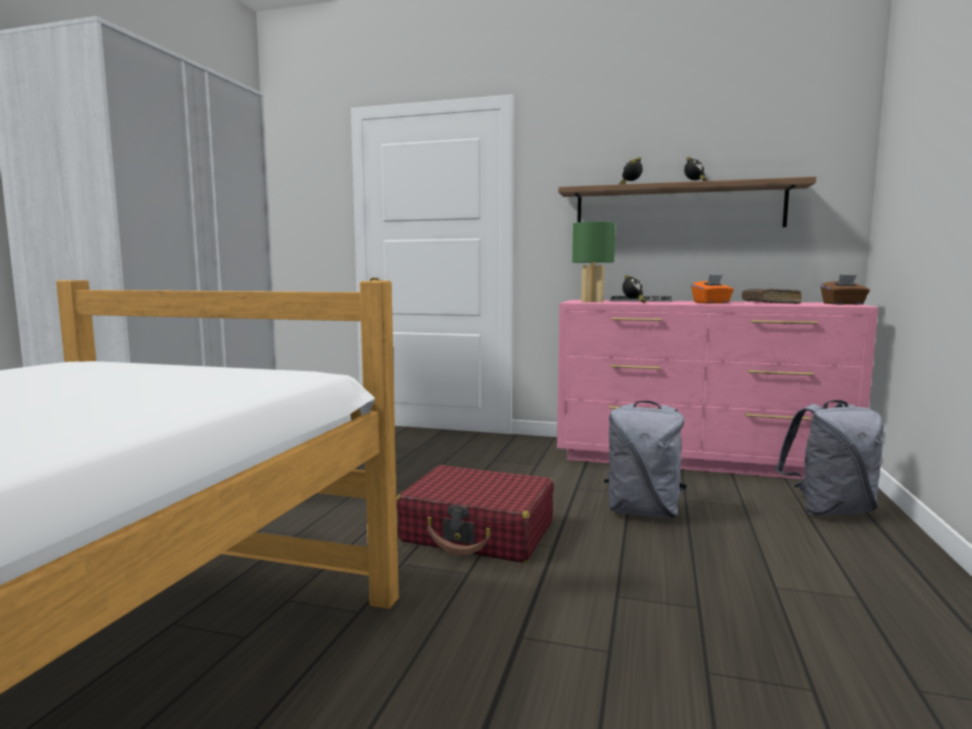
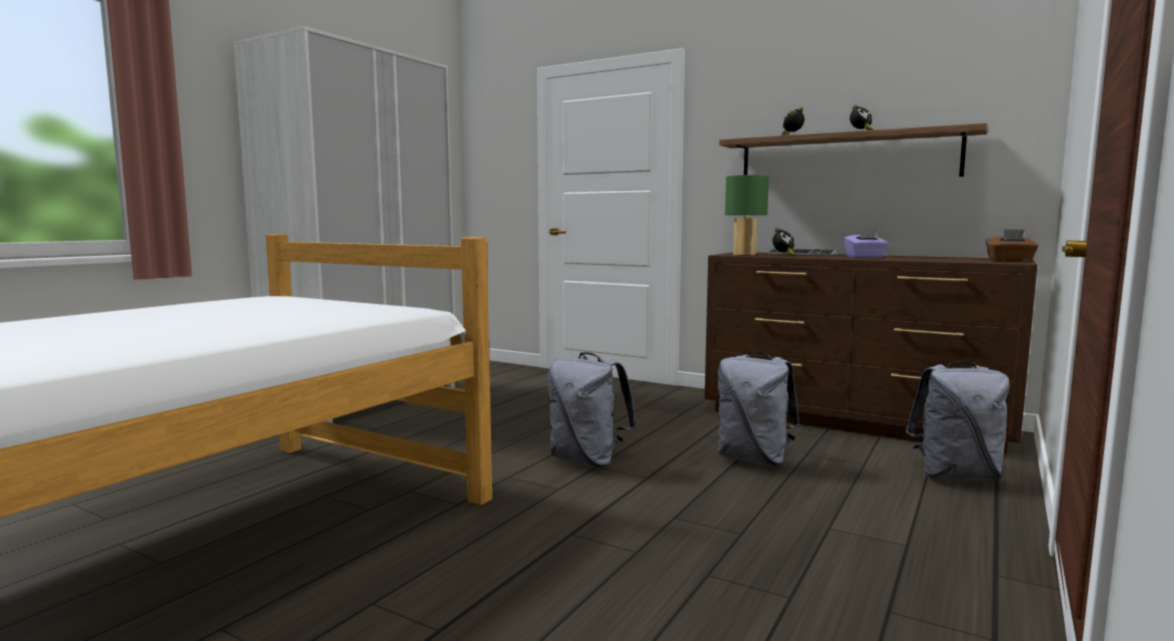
camera: 15 degrees right, 0 degrees up
(478, 532) = (588, 461): red suitcase -> grey backpack
(698, 460) = (854, 421): pink dresser -> brown dresser
(711, 303) = (865, 257): orange tissue box -> purple tissue box
(770, 303) = (930, 258): brown book -> none

